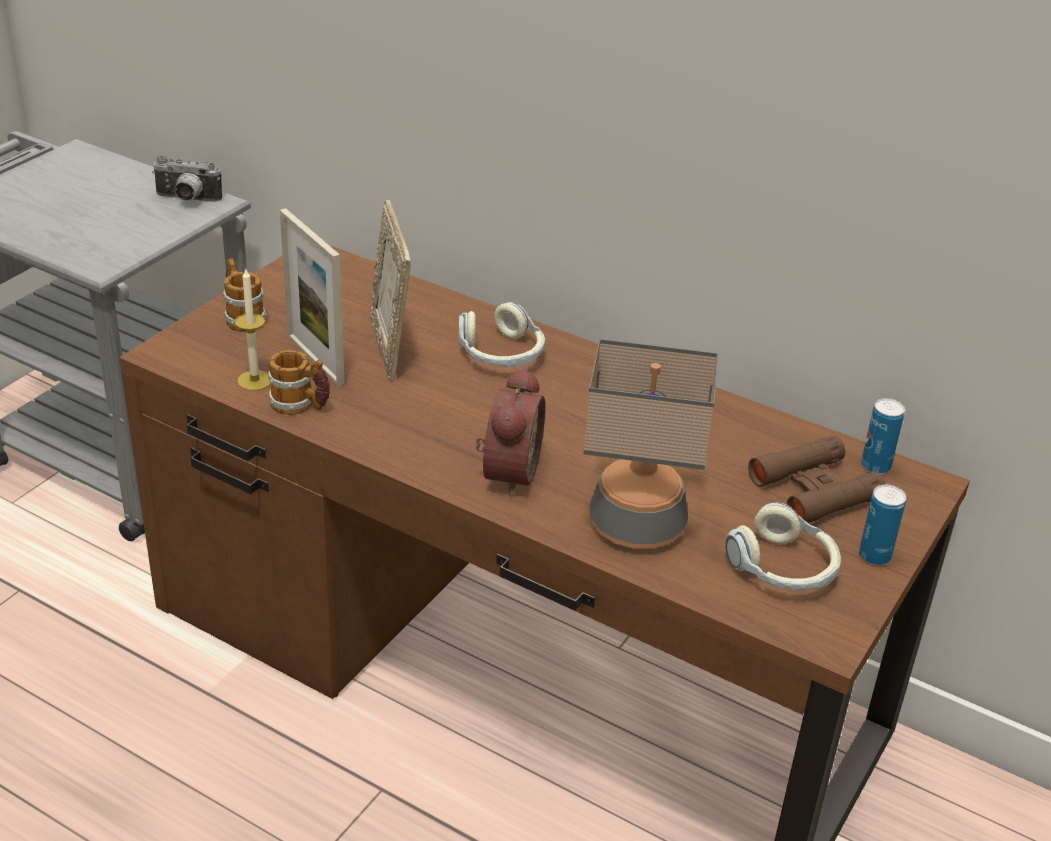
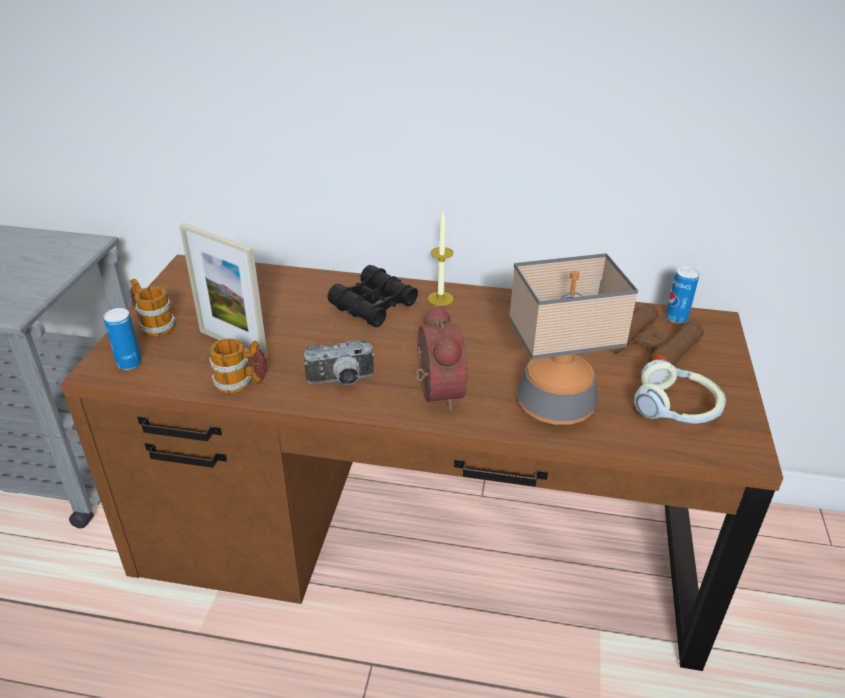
camera: 20 degrees left, 0 degrees up
(187, 200) = (64, 245): camera -> camera (341, 381)
(254, 380) = (191, 373): candle -> candle (440, 298)
(390, 347) = (287, 320): picture frame -> none
(501, 355) = (374, 305): headphones -> black binoculars
(874, 556) = (725, 381): can -> can (129, 363)

